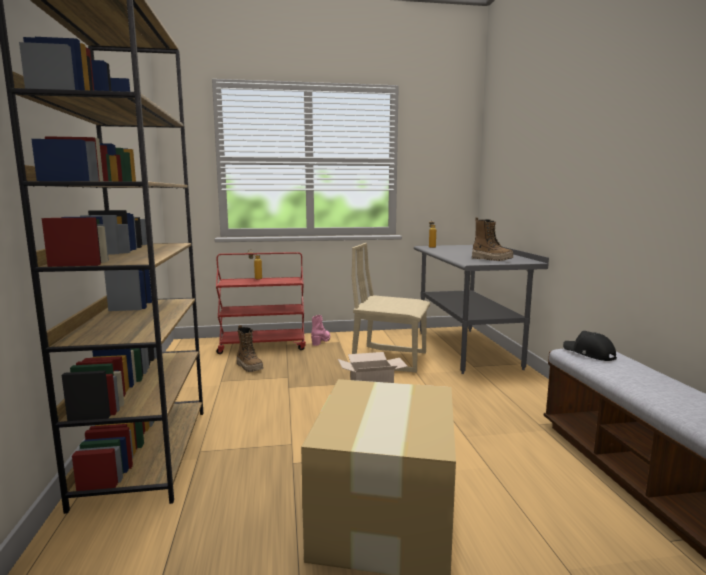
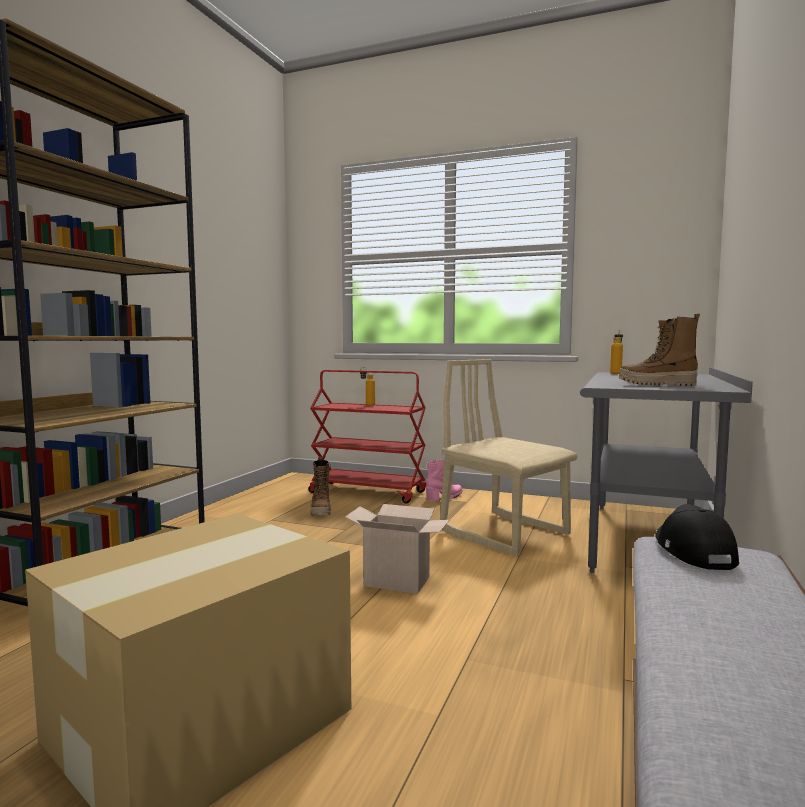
camera: 30 degrees right, 5 degrees down
(491, 259) = (657, 385): boot -> boot turned 120 degrees clockwise

